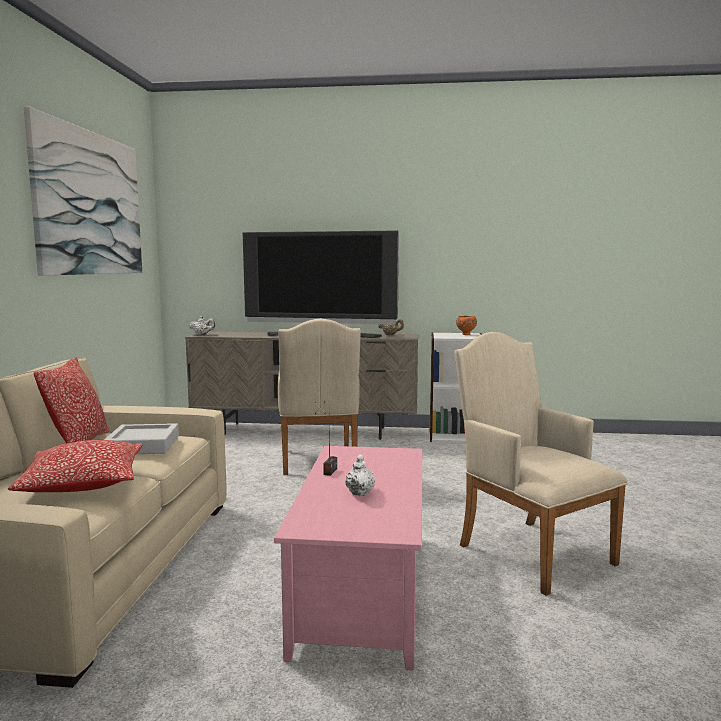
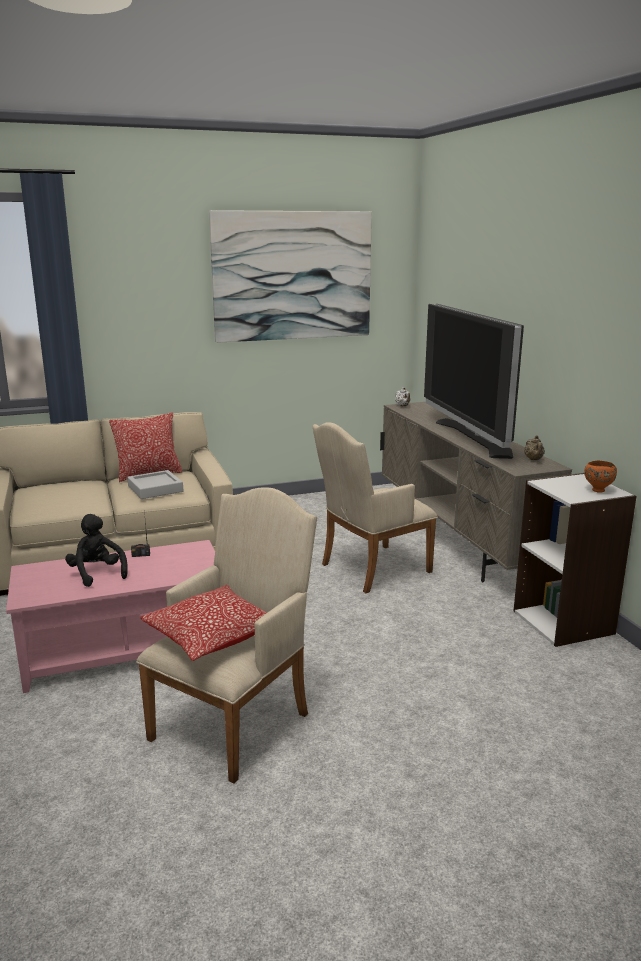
camera: 65 degrees right, 10 degrees up
(83, 484) = (74, 498): pillow -> pillow (212, 636)
(360, 493) = (97, 573): white teapot -> black plush toy

